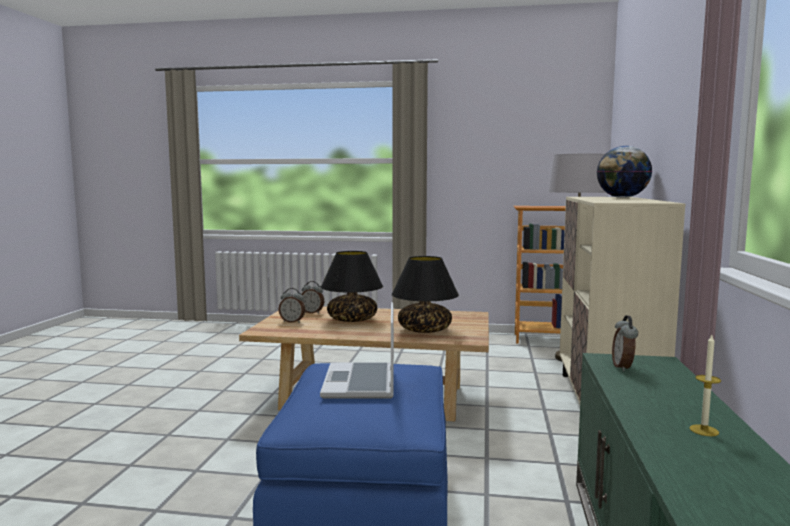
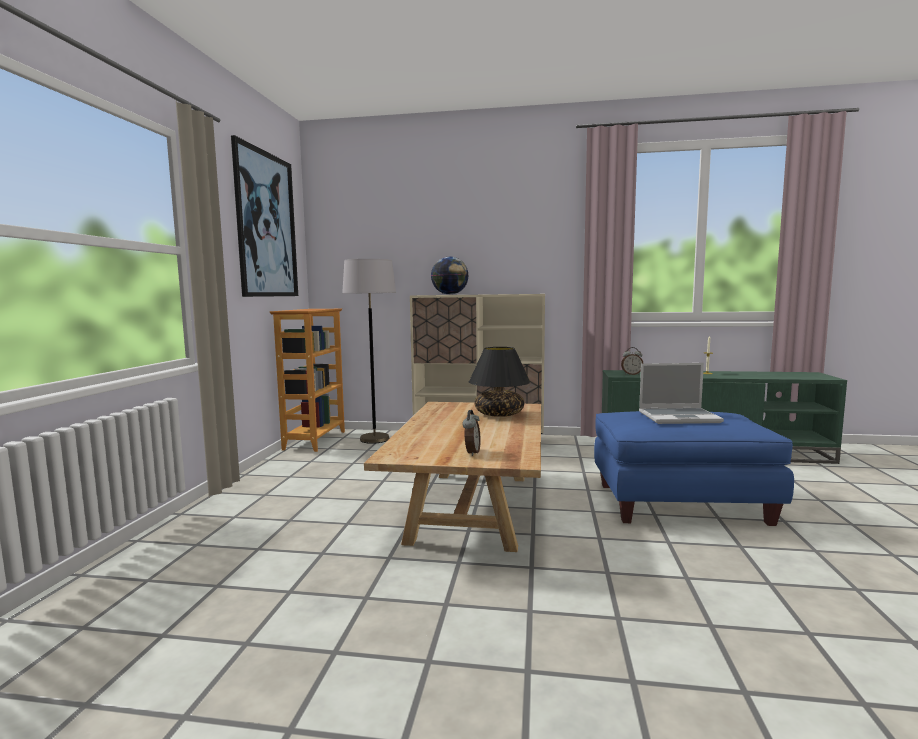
camera: 90 degrees left, 0 degrees up
(312, 312) = (421, 448): alarm clock -> none
(352, 319) = (459, 433): black table lamp -> none
(523, 127) = (266, 225): none -> picture

